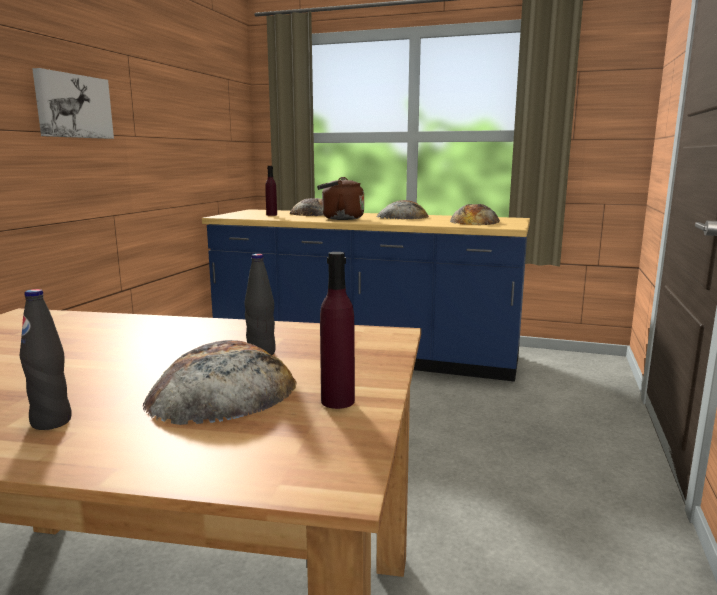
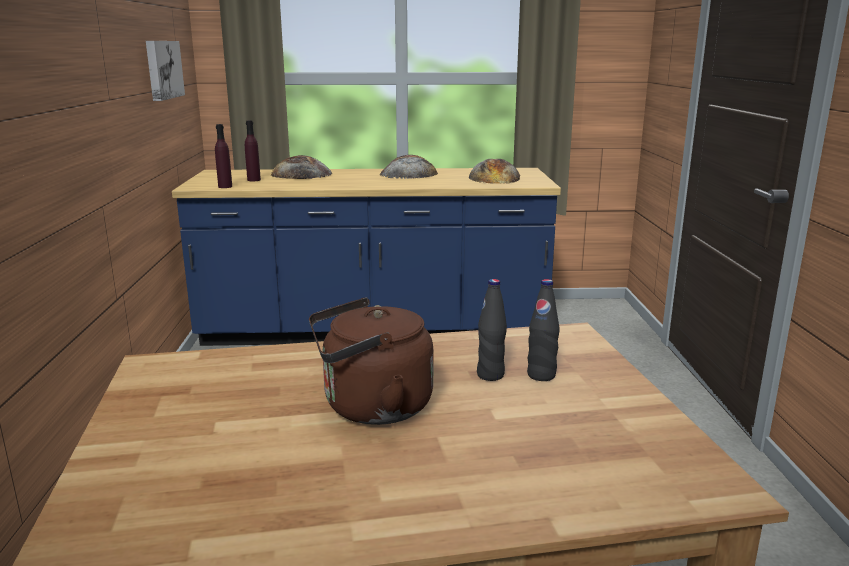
camera: 20 degrees left, 5 degrees up
(51, 422) = (417, 487): black bottle -> black bottle (541, 375)
(72, 106) = (61, 74): picture -> picture (162, 69)
(223, 391) = (518, 423): bread -> none
(337, 401) = (626, 415): purple bottle -> purple bottle (225, 186)
(339, 218) = (346, 182): brown kettle -> brown kettle (371, 408)

